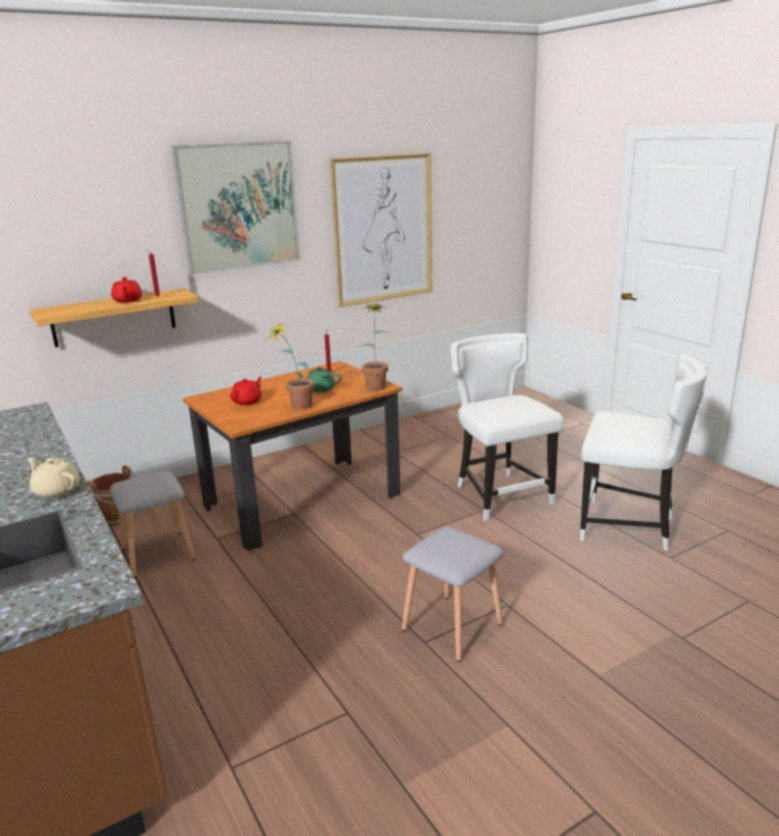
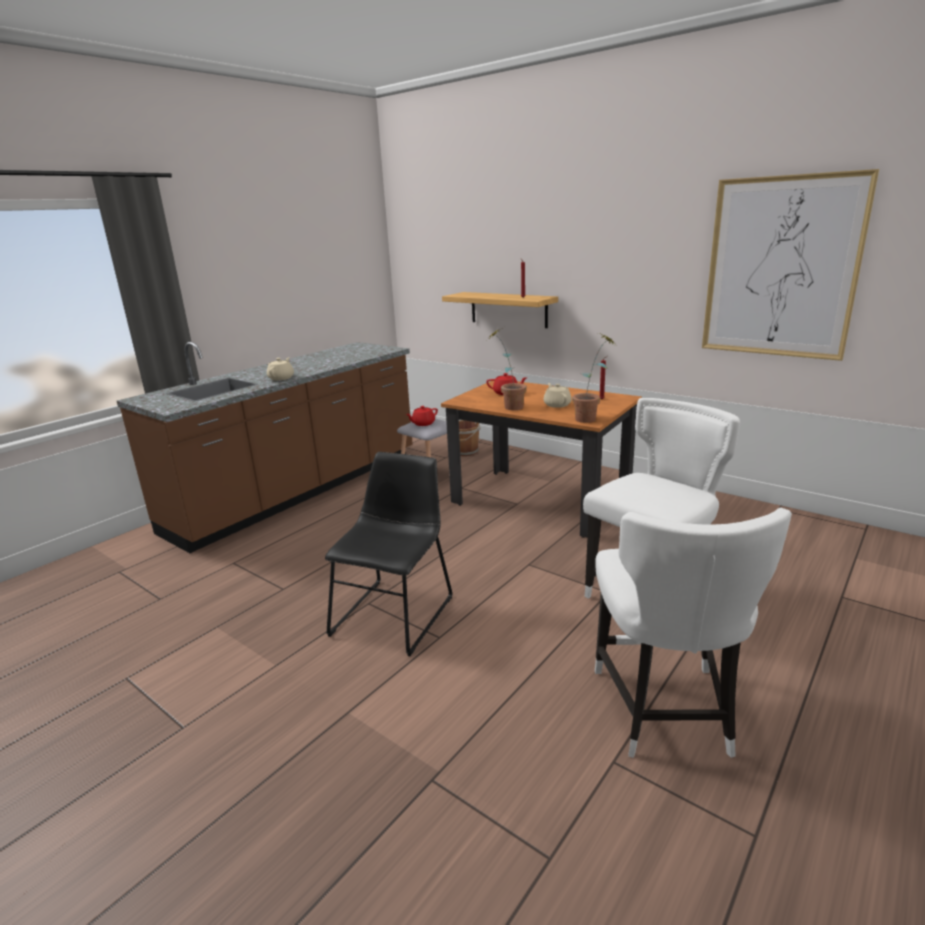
camera: 70 degrees right, 0 degrees up
(127, 300) = (504, 296): red teapot -> red teapot (423, 423)
(238, 206) = (613, 228): picture -> none
(320, 389) = (557, 404): green teapot -> beige teapot
(452, 625) = (395, 612): grey stool -> black chair

